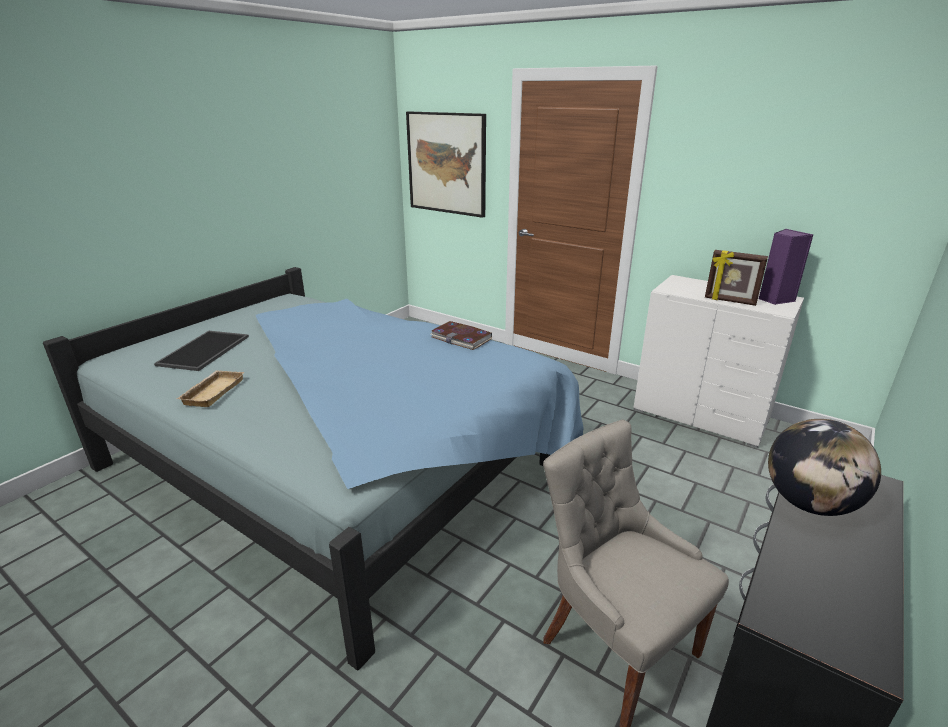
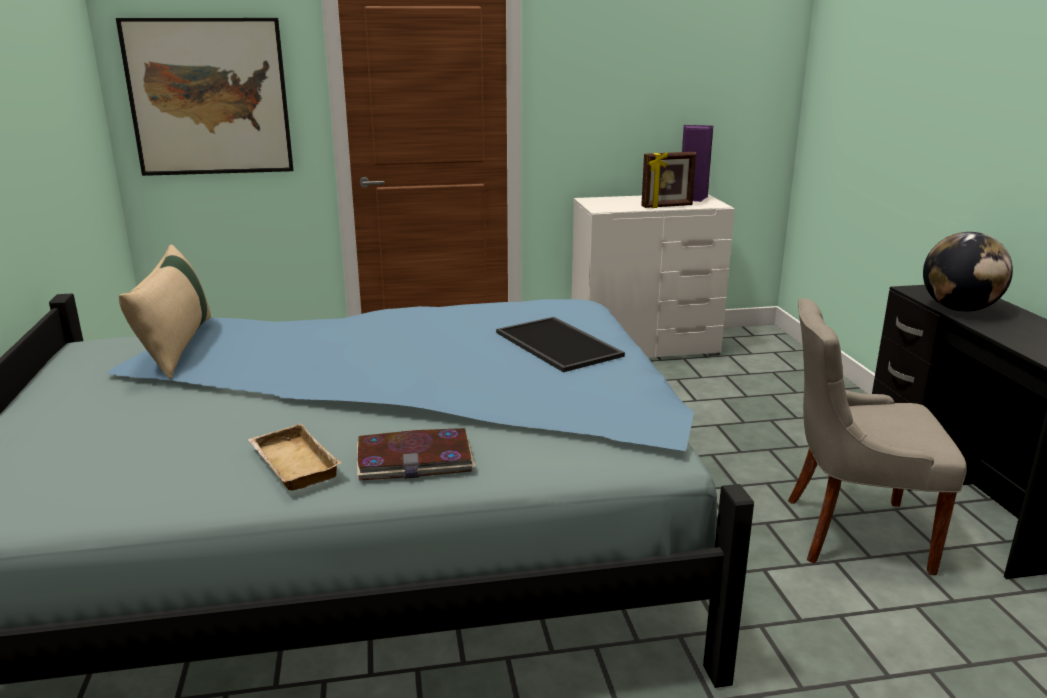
camera: 45 degrees left, 5 degrees down
(205, 351) = (137, 437): tray -> tray (560, 344)
(301, 310) = (177, 346): none -> beige pillow
(461, 338) = (473, 308): book -> book (415, 459)

